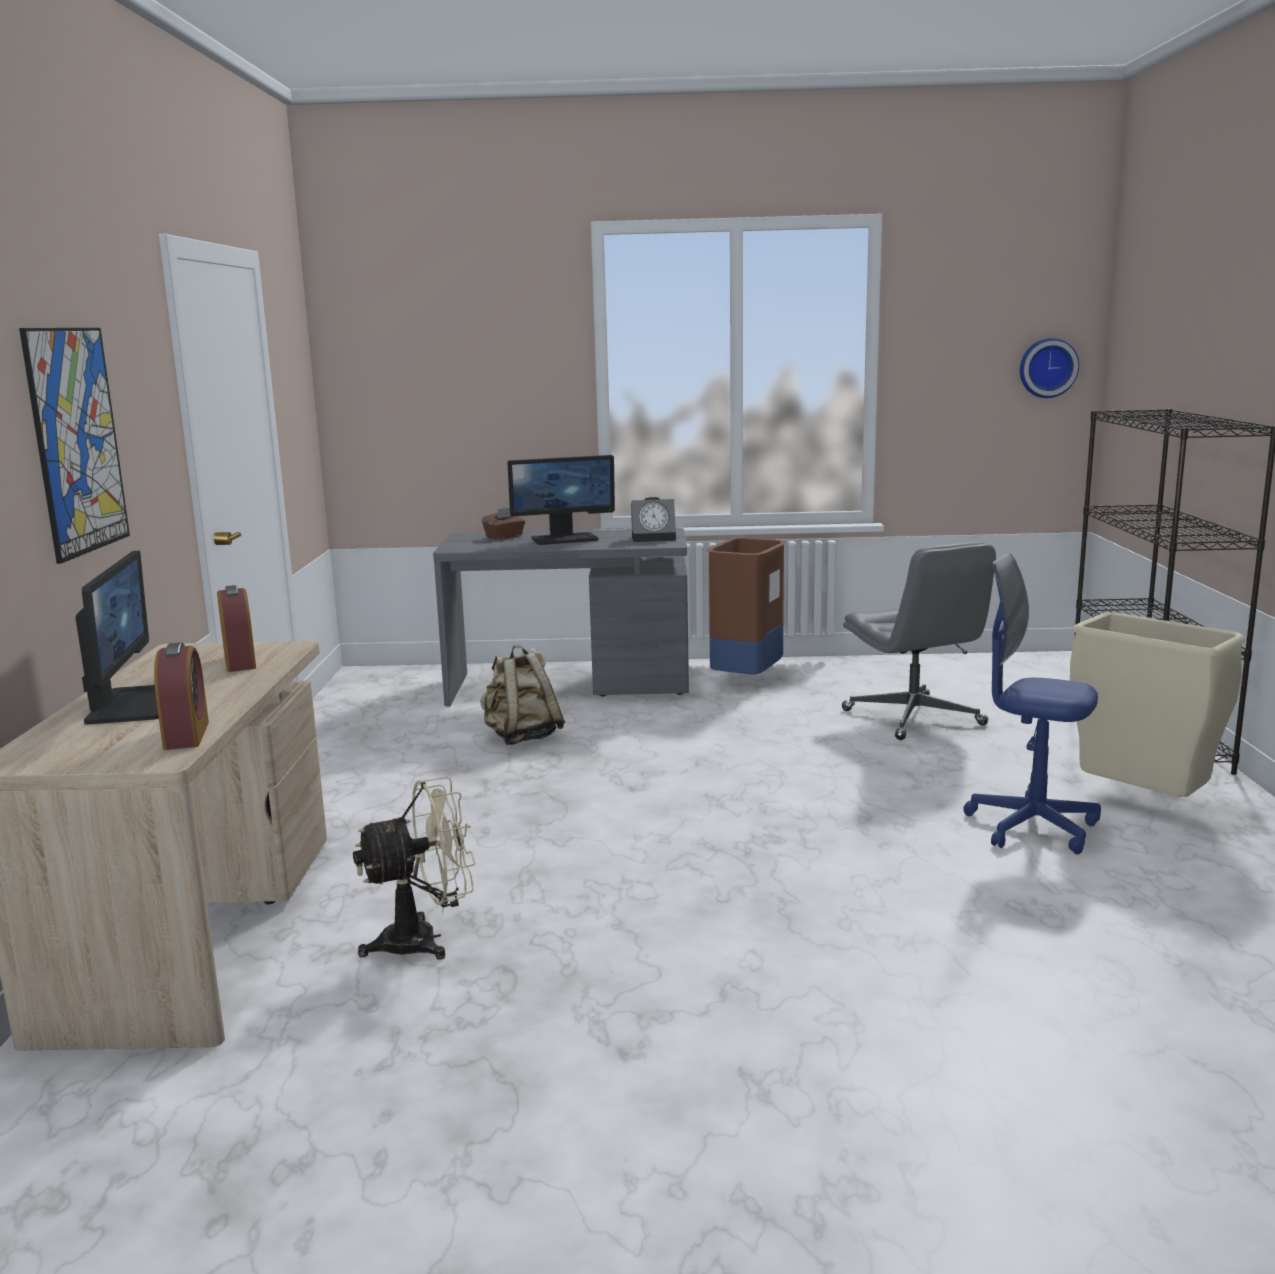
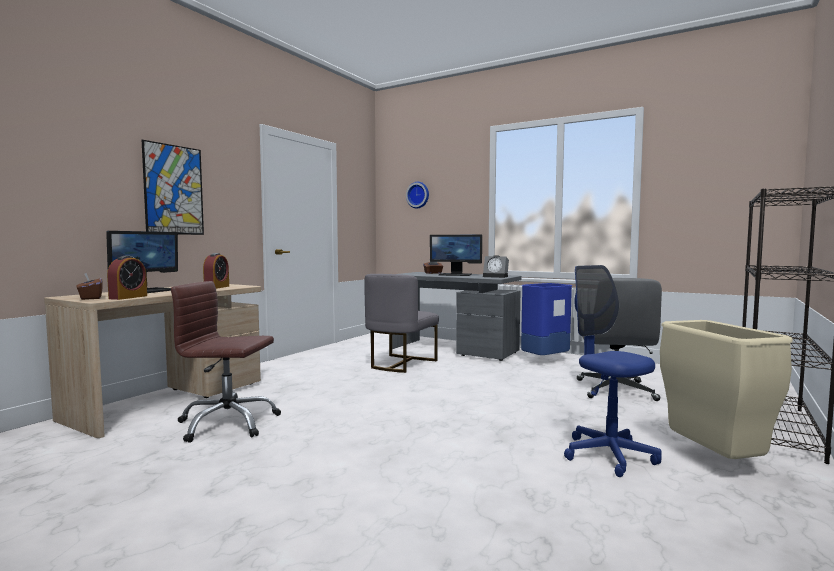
camera: 30 degrees right, 10 degrees down
(107, 755) = (90, 298): none -> brown tissue box
(424, 940) = (227, 424): beige fan -> brown office chair
(522, 737) = (400, 364): beige backpack -> grey chair
(746, 679) = (544, 360): brown trash can -> blue trash can
(1047, 367) = (757, 189): wall clock -> wall clock (418, 195)

